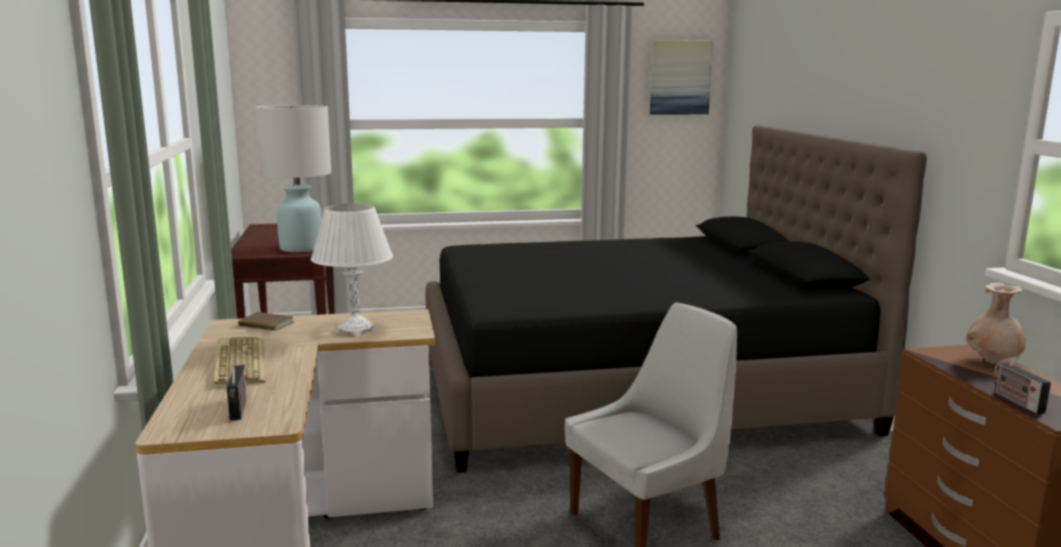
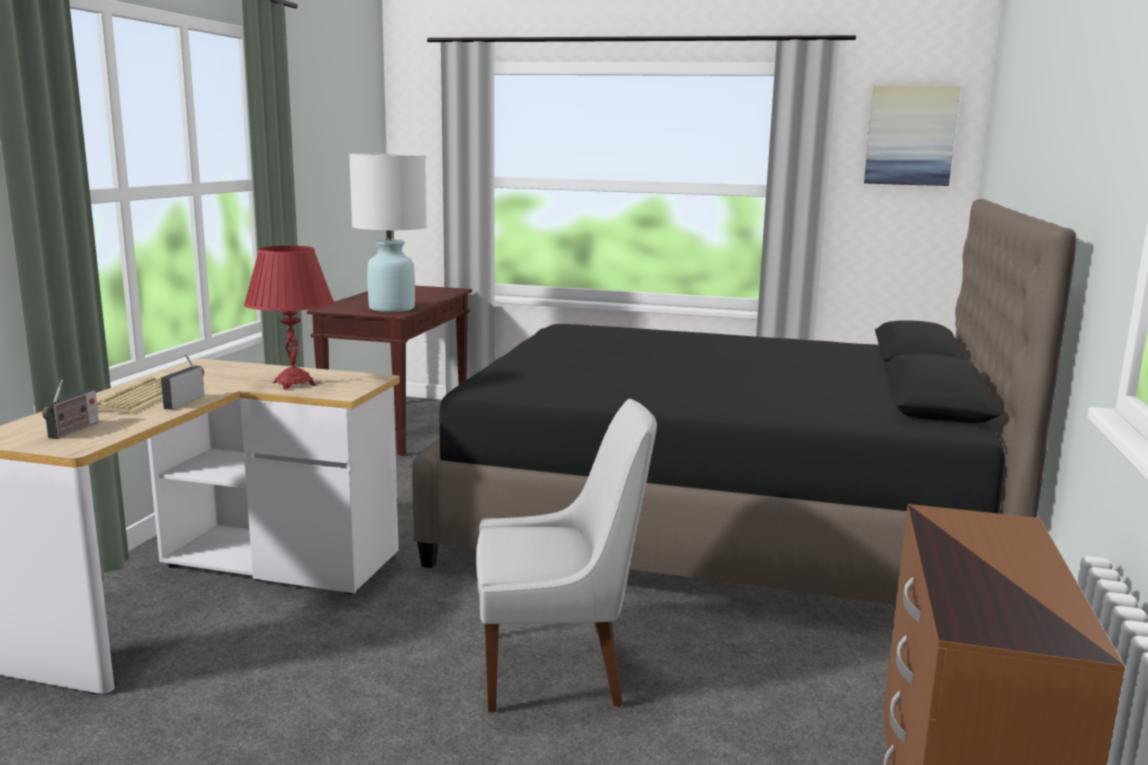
camera: 25 degrees right, 0 degrees up
(265, 325) = (228, 368): brown book -> none
(356, 330) = (294, 384): white table lamp -> red table lamp
(992, 362) = (1013, 542): beige vase -> none
(1016, 401) = (949, 594): radio -> radio (185, 401)

